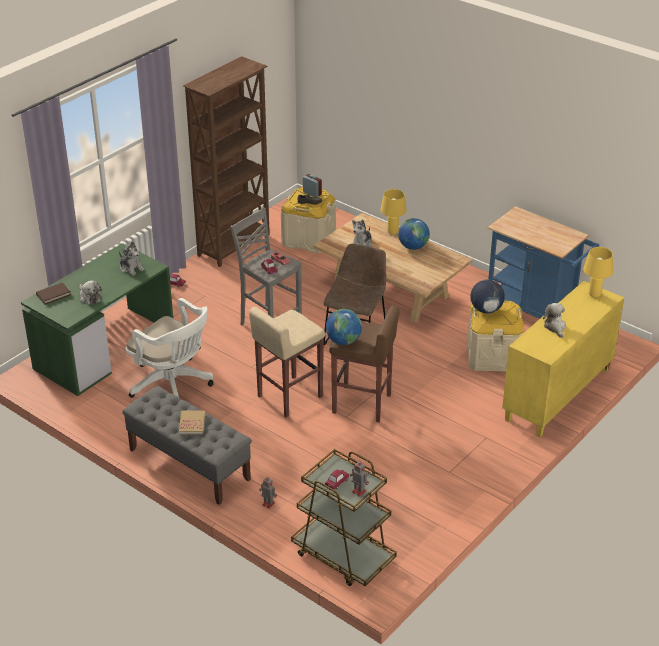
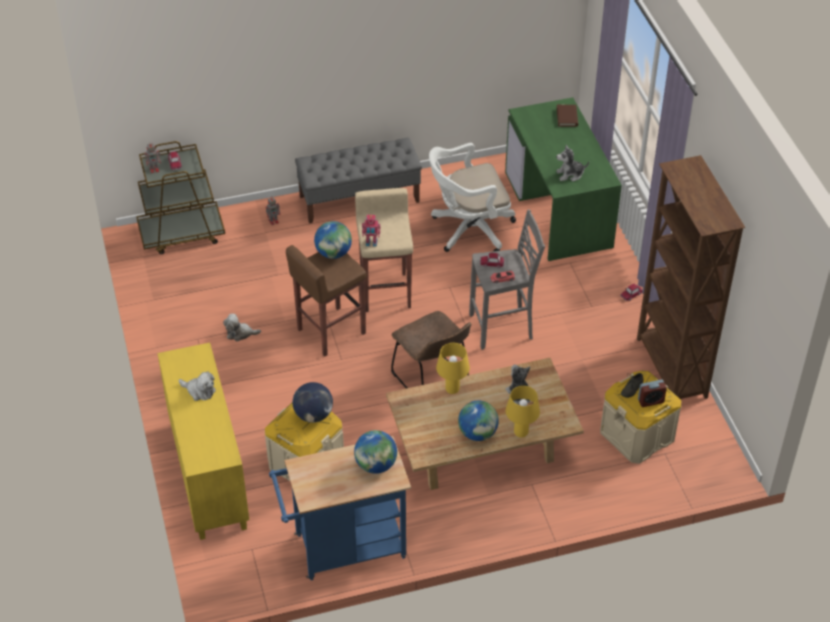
camera: 125 degrees right, 10 degrees up
(89, 297) = (544, 135): plush toy -> plush toy (240, 333)
(192, 423) = (351, 161): book -> none
(312, 328) = (371, 243): none -> toy robot
(517, 223) = (376, 465): none -> globe
(594, 294) = (213, 455): yellow table lamp -> yellow table lamp (452, 390)

